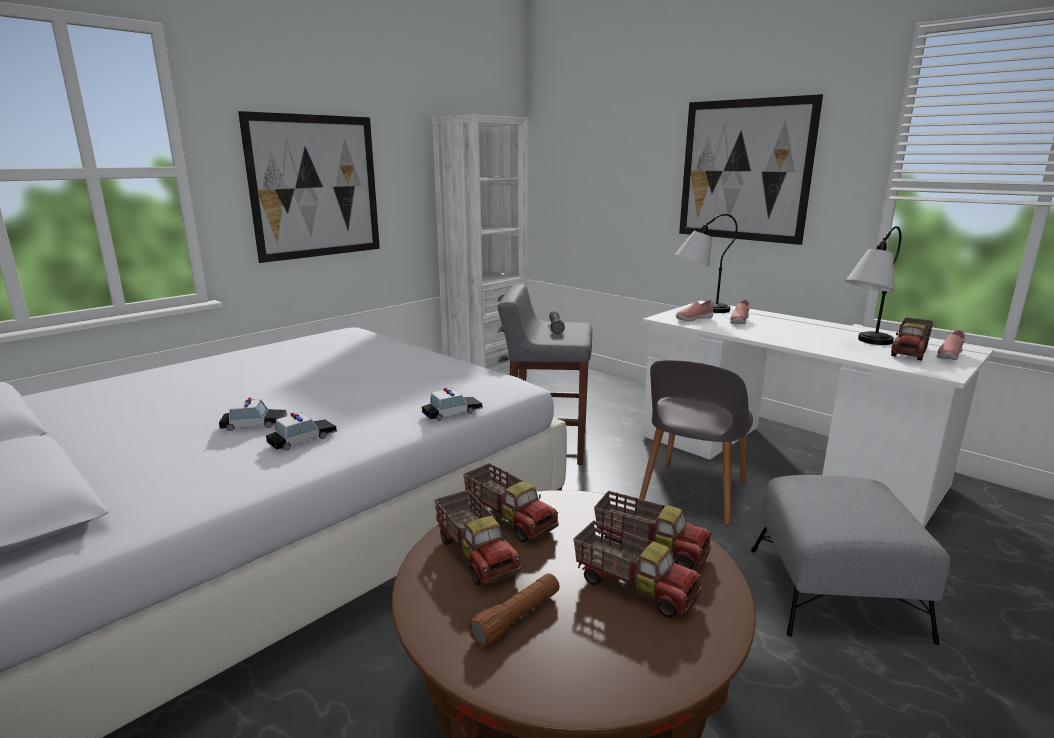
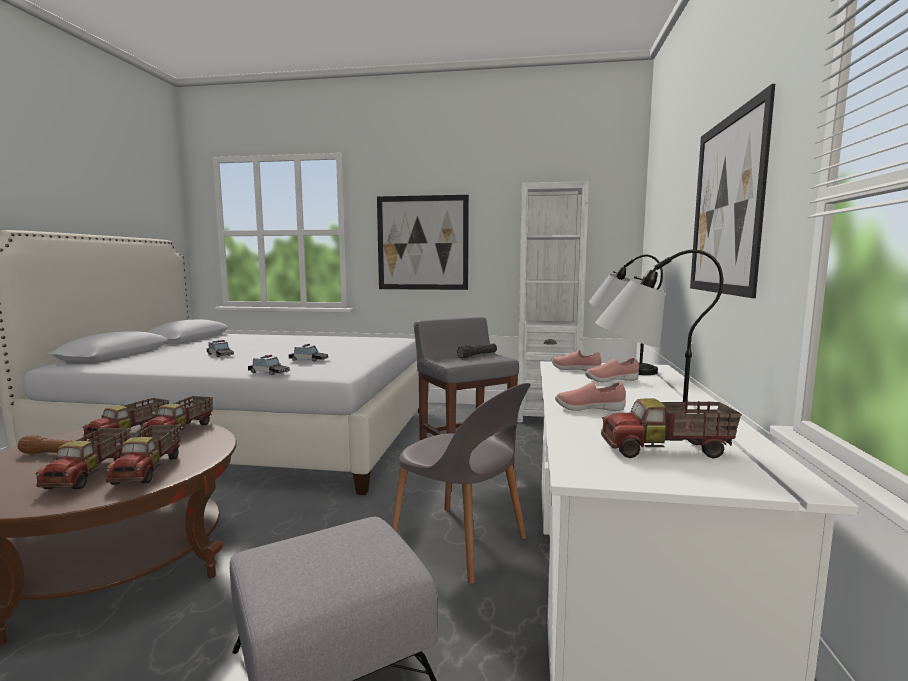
camera: 55 degrees right, 10 degrees down
(303, 439) = (205, 363): toy car -> toy car (308, 359)
(692, 493) = (461, 543): grey chair -> grey chair turned 135 degrees counterclockwise
(949, 356) = (700, 473): pink shoe -> pink shoe (589, 409)

